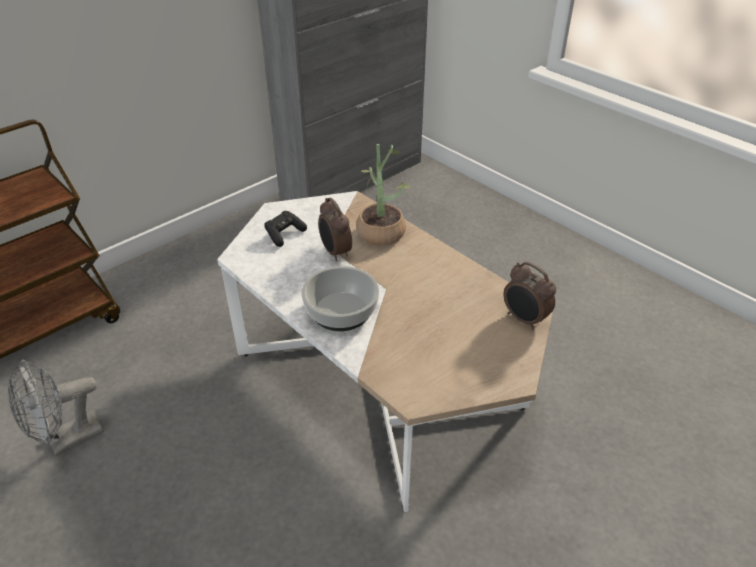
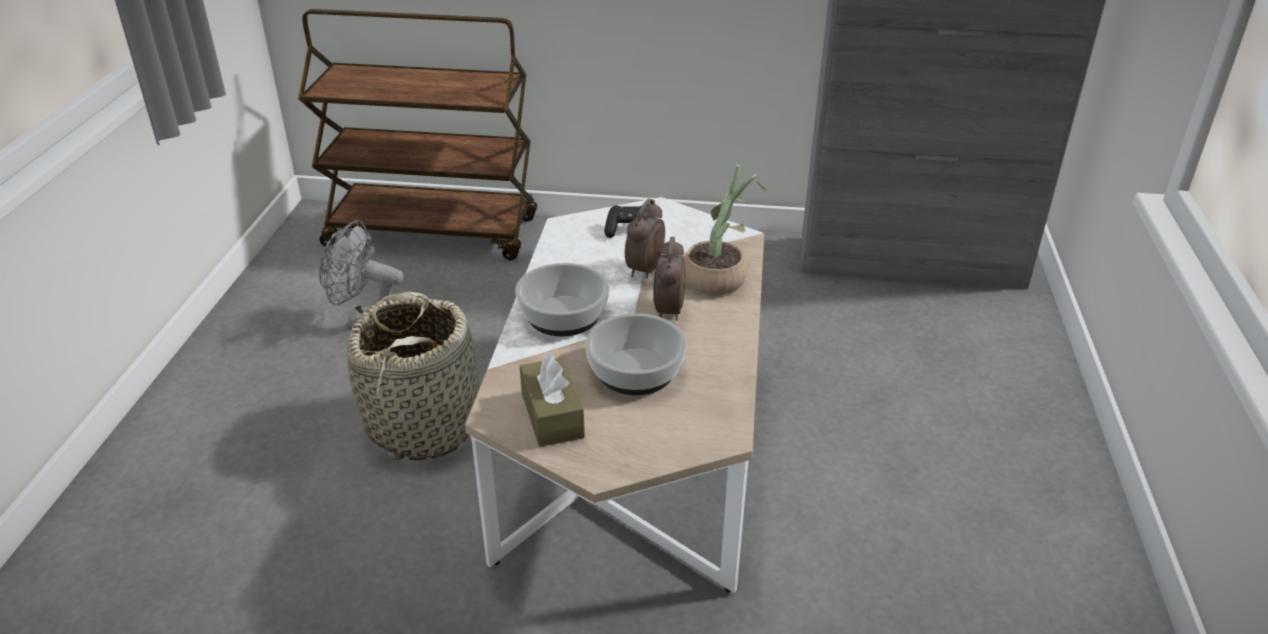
camera: 50 degrees right, 5 degrees down
(228, 469) = (425, 423): none -> basket
(436, 312) = (636, 372): none -> bowl
(442, 371) = (552, 415): none -> brown tissue box
(524, 319) = (703, 436): alarm clock -> alarm clock (668, 311)

